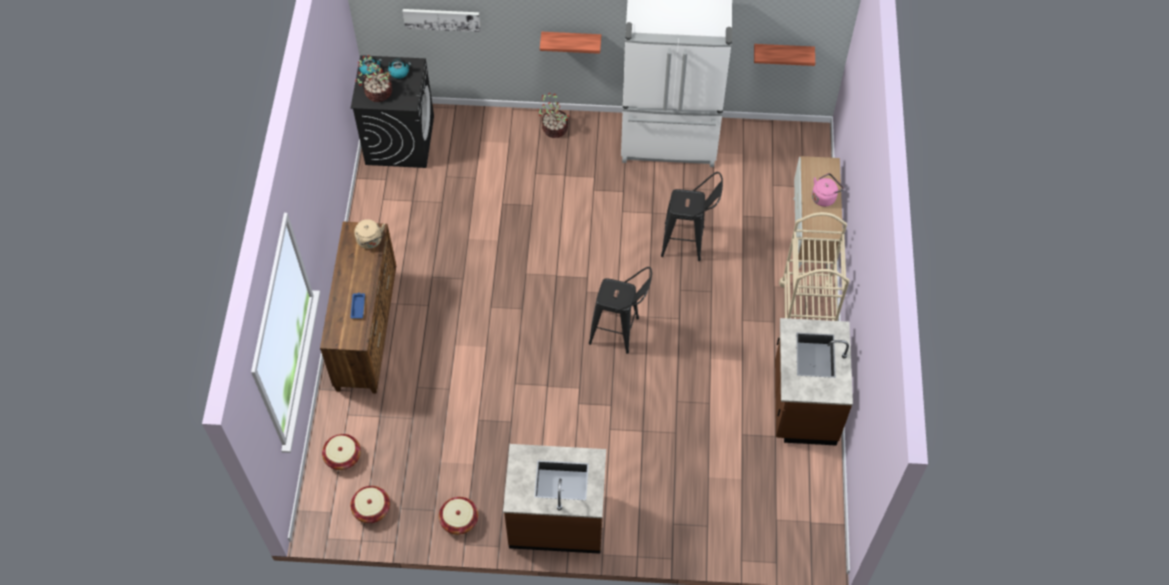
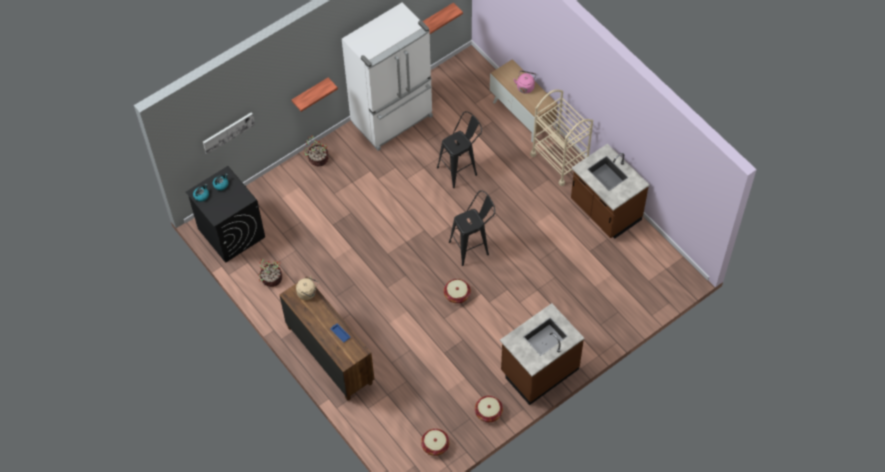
camera: 40 degrees left, 0 degrees up
(343, 456) = (389, 432): basket -> basket (457, 295)
(377, 92) = (220, 205): potted plant -> potted plant (271, 279)

